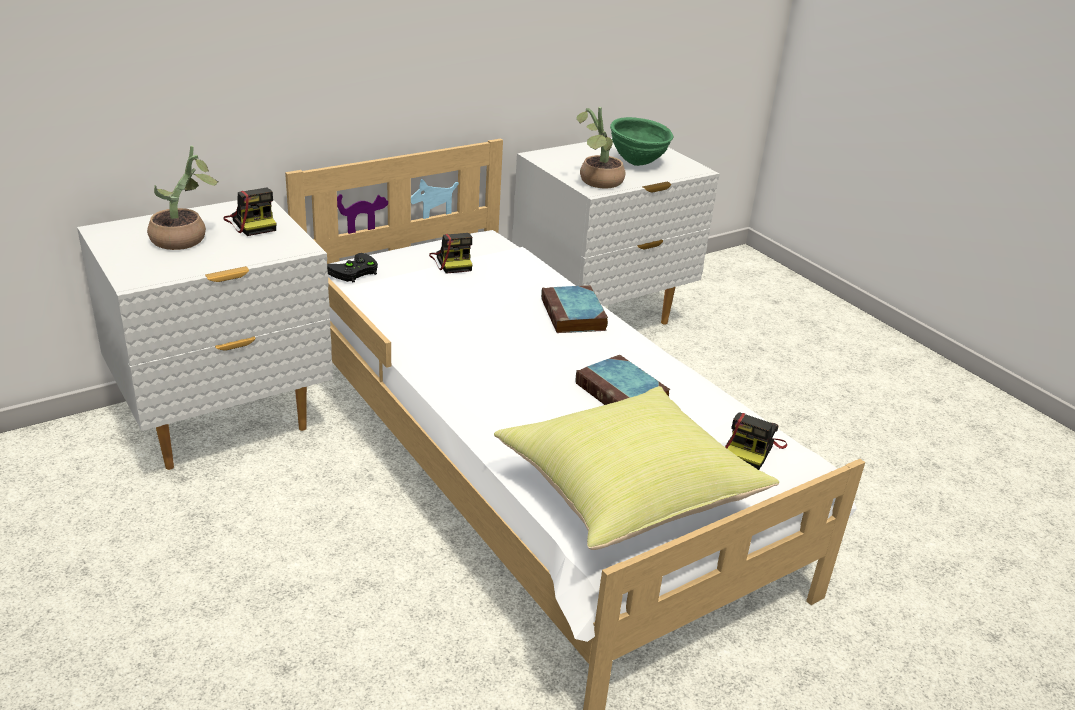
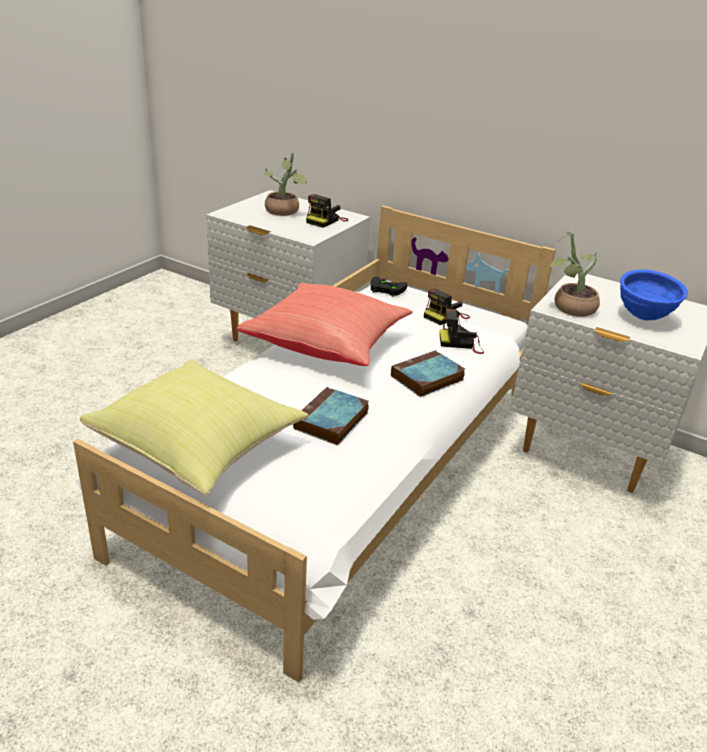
camera: 65 degrees right, 0 degrees up
(458, 349) = (327, 344): none -> red pillow
(637, 163) = (643, 318): green bowl -> blue bowl
(752, 449) = (304, 501): camera -> camera (461, 343)

